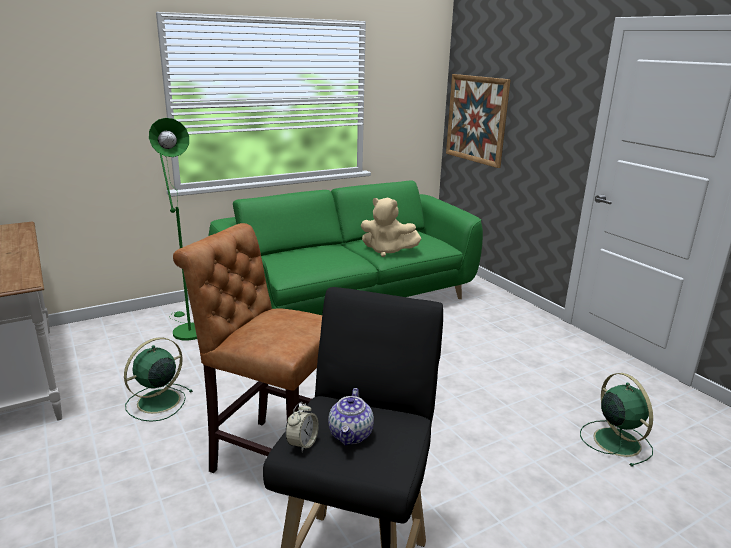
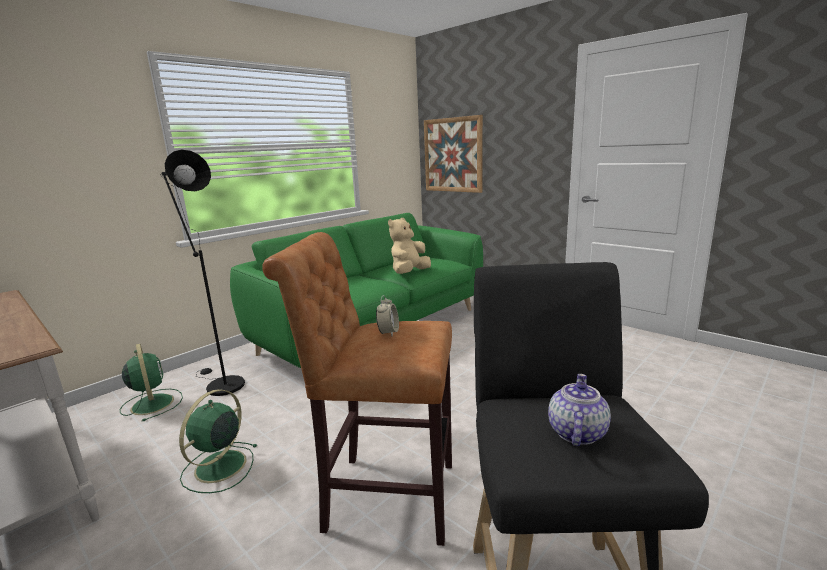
camera: 15 degrees left, 5 degrees down
(186, 329) = (221, 384): green floor lamp -> black floor lamp
(302, 444) = (531, 457): alarm clock -> alarm clock (388, 332)
(351, 435) = (576, 432): teapot -> teapot turned 150 degrees counterclockwise
(387, 251) = (409, 273): beige plush toy -> beige plush toy turned 120 degrees clockwise
(615, 440) = (680, 396): green fan -> green fan (152, 403)

